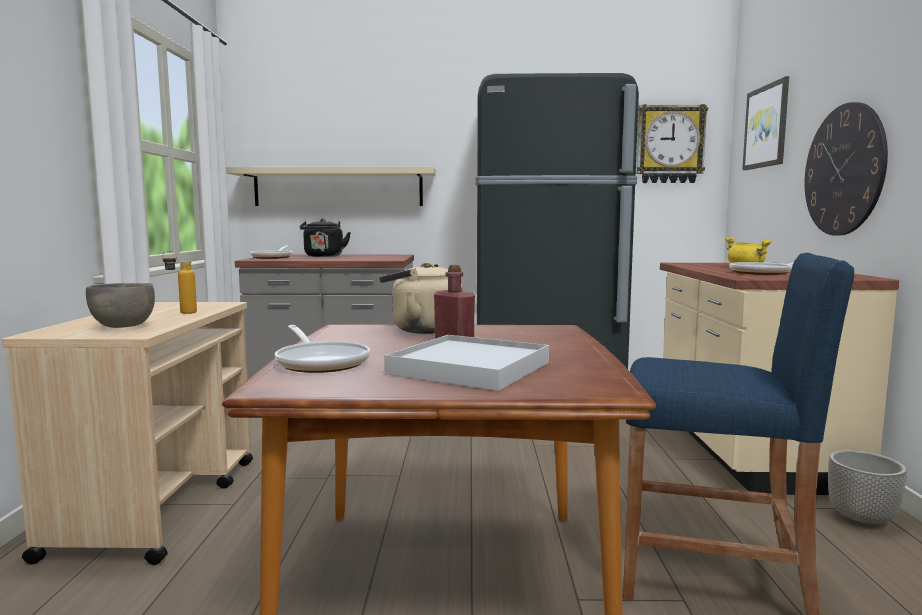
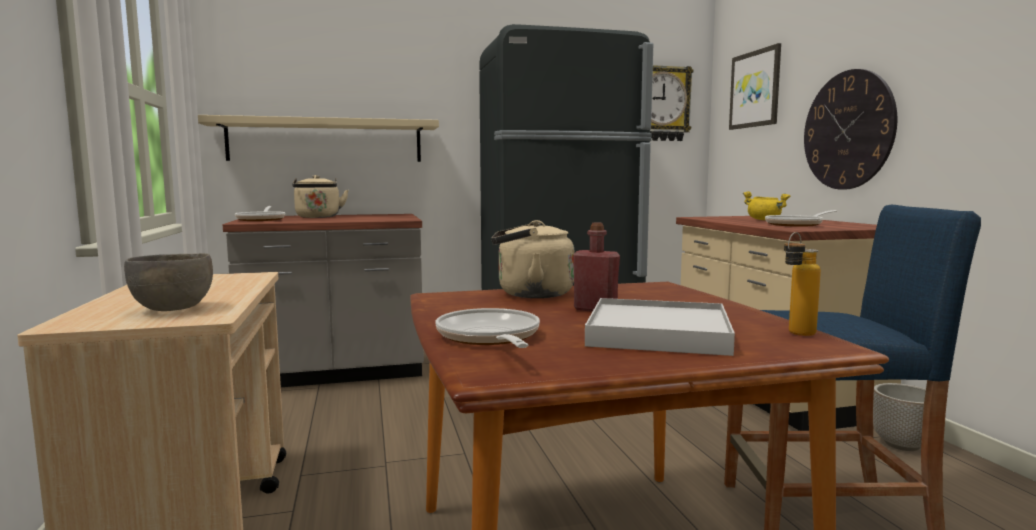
camera: 15 degrees left, 0 degrees up
(181, 313) = (220, 288): bottle -> bottle (796, 335)
(321, 362) = (489, 338): frying pan -> frying pan turned 150 degrees counterclockwise
(323, 256) = (318, 217): black kettle -> beige kettle

